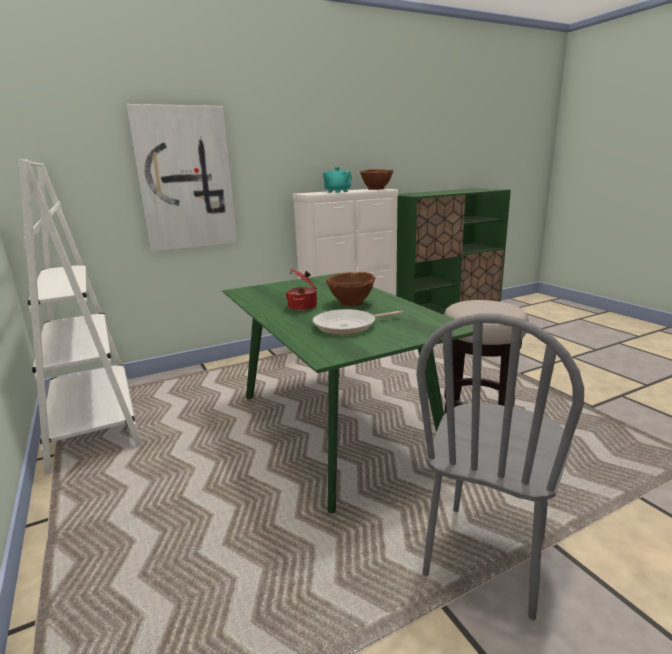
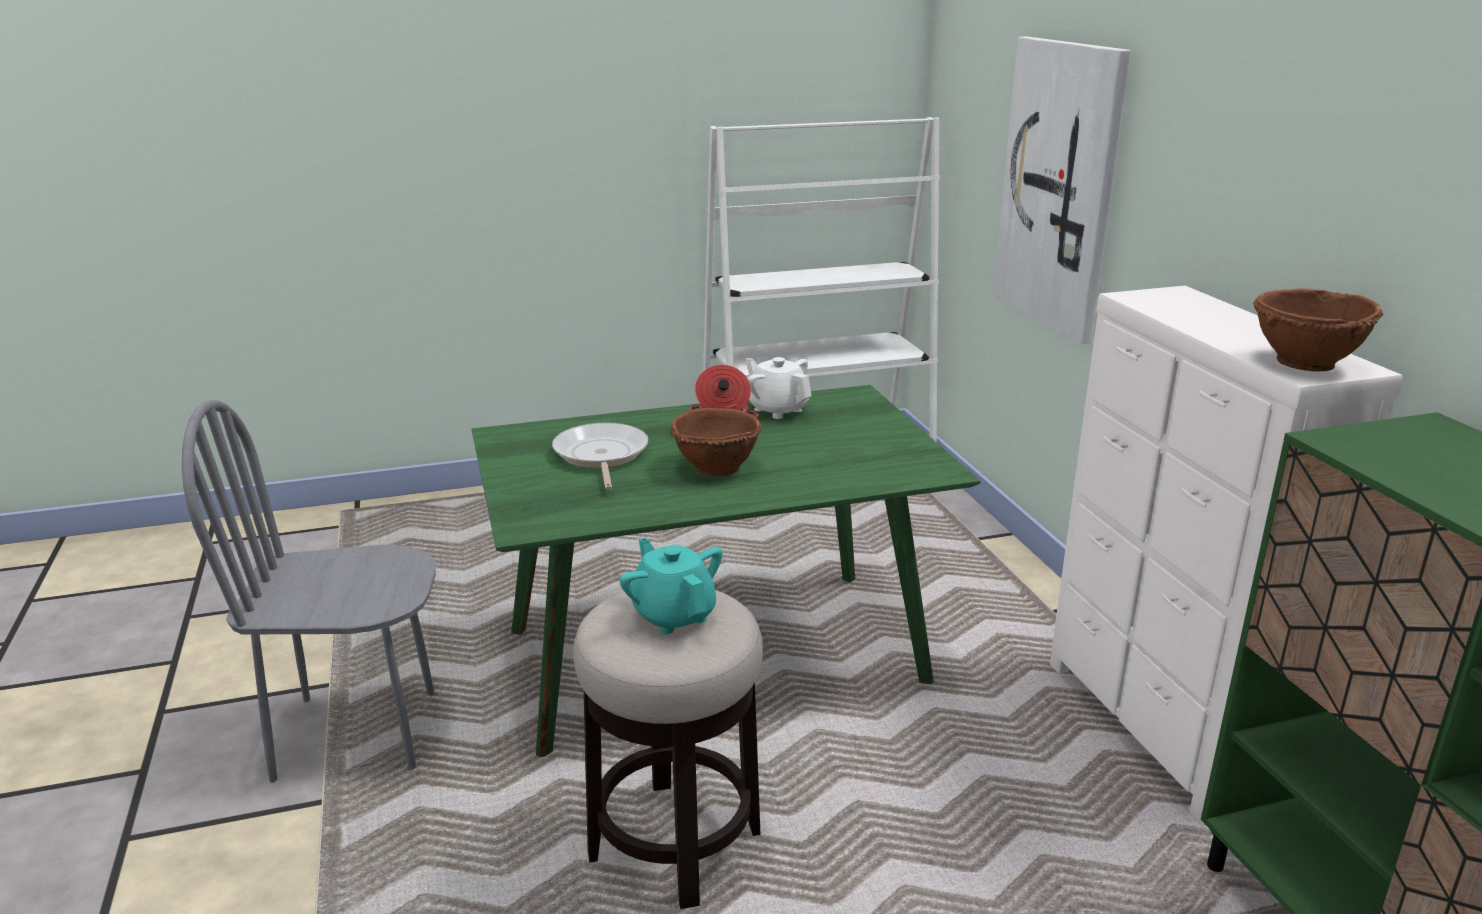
camera: 100 degrees right, 5 degrees up
(263, 301) = (777, 409): none -> white teapot
(337, 192) = (1195, 319): turquoise teapot -> turquoise teapot (673, 615)
(487, 556) = (356, 733): grey chair -> grey chair turned 45 degrees counterclockwise

